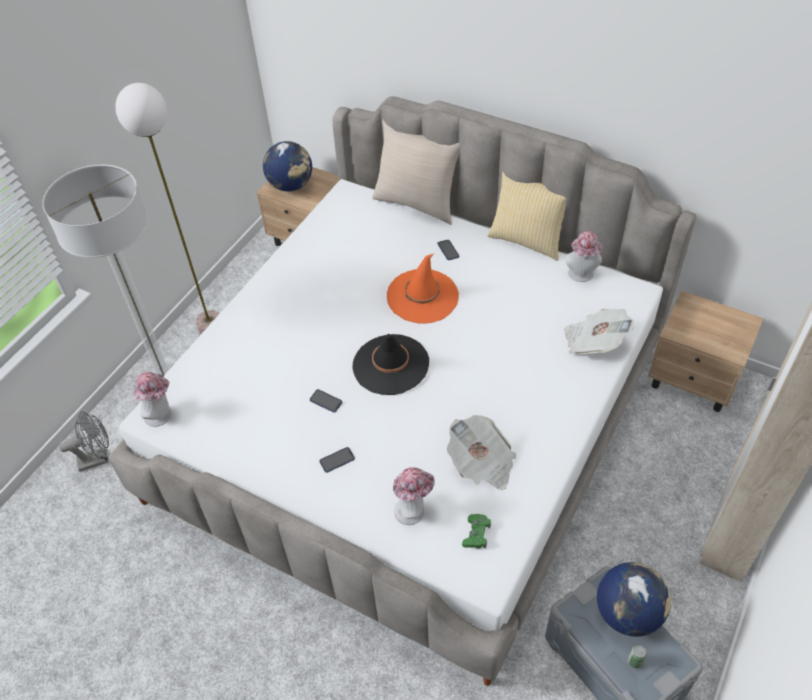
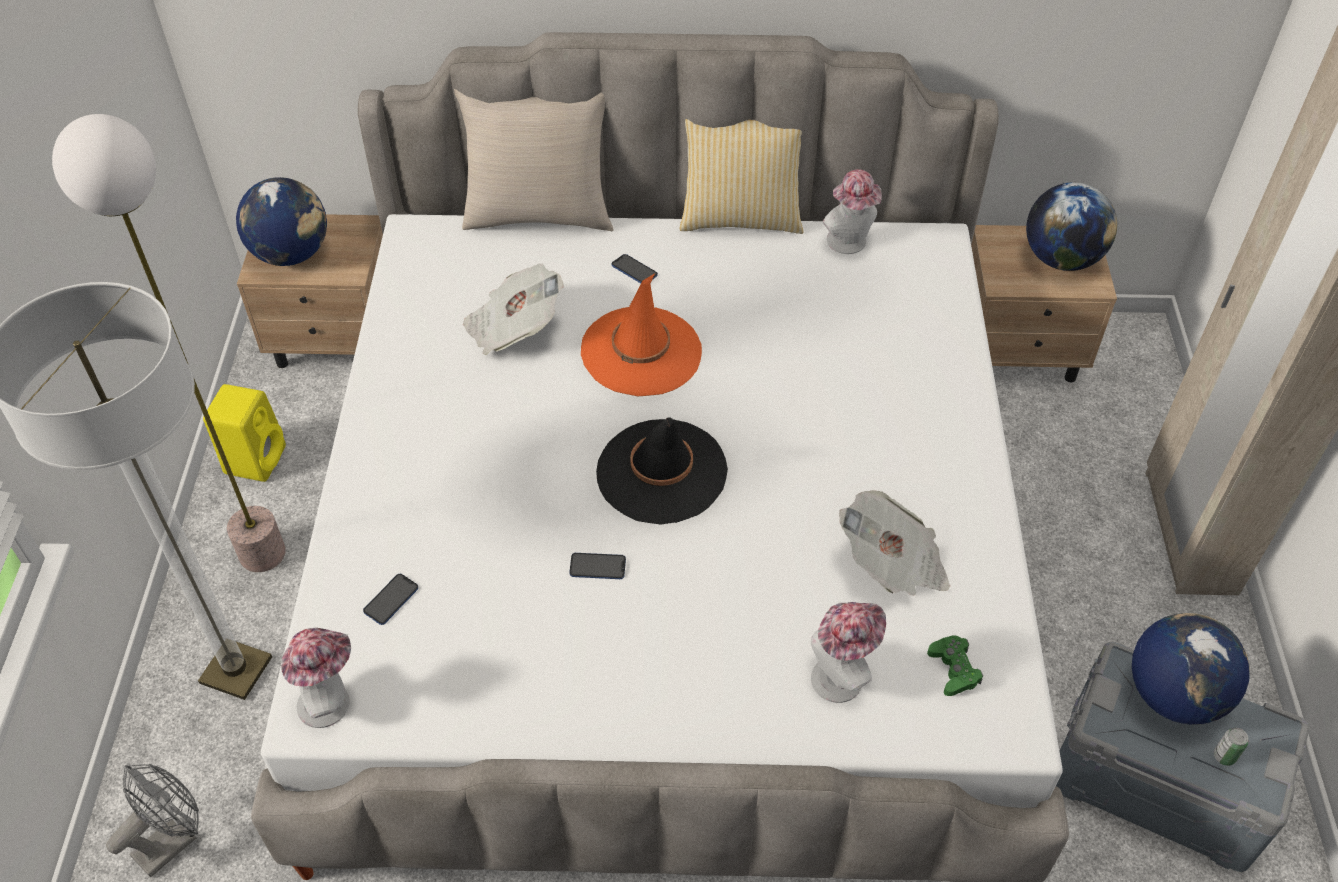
camera: 30 degrees left, 0 degrees up
(238, 288) = (255, 458): none -> yellow speaker
(337, 460) = (676, 650): phone -> phone (391, 600)
(594, 342) = (929, 331): newspaper -> newspaper (514, 328)
(724, 330) = (1061, 259): none -> globe

